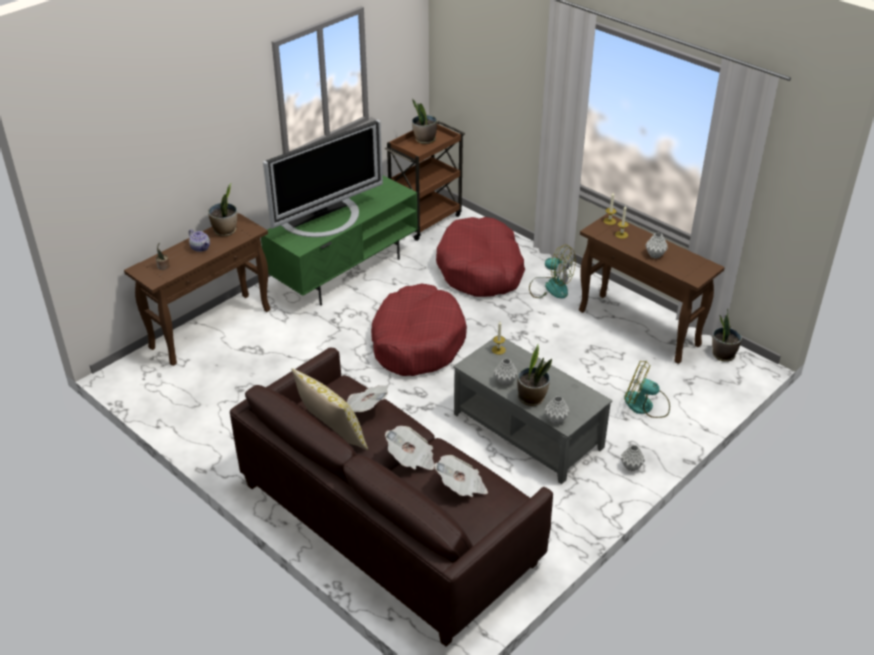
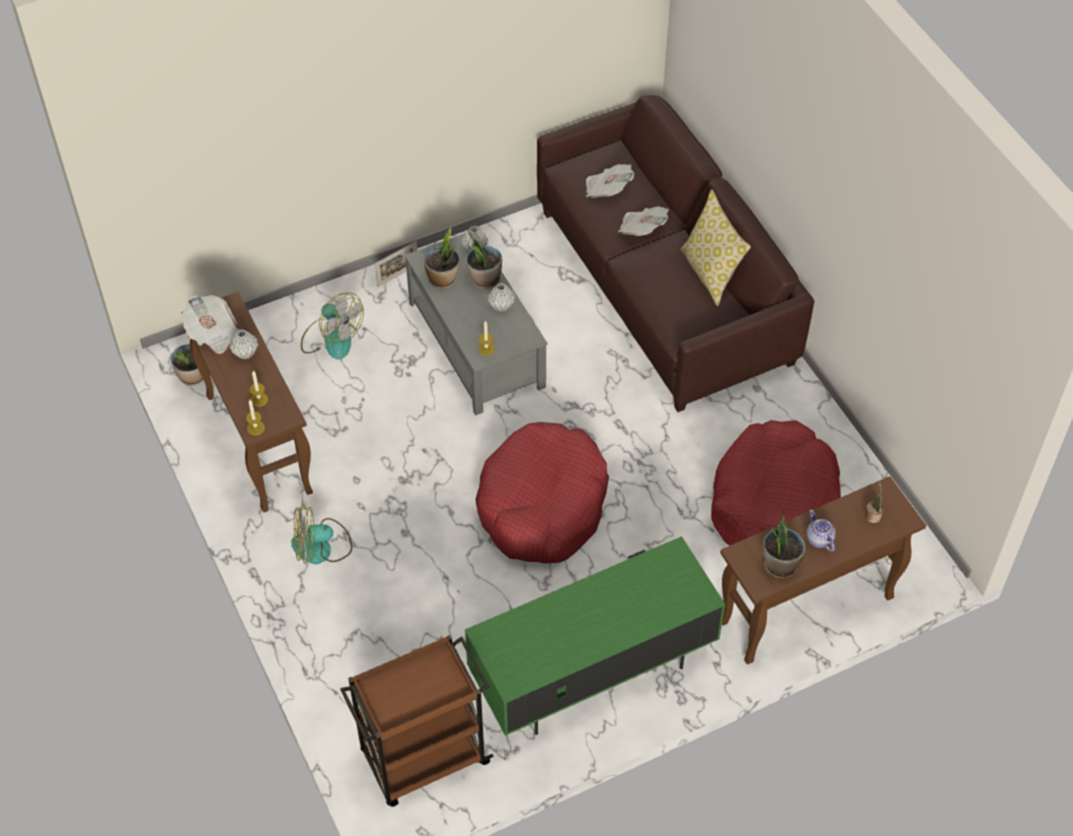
camera: 160 degrees left, 15 degrees up
(325, 219) = (623, 605): television -> none
(365, 408) = (668, 293): newspaper -> newspaper (212, 333)
(424, 140) = (411, 698): potted plant -> potted plant (443, 279)
(481, 269) = (396, 612): red dog bed -> red dog bed (772, 500)
(550, 287) = (321, 547): fan -> fan turned 60 degrees counterclockwise
(631, 467) = (397, 276): grey vase -> picture frame

